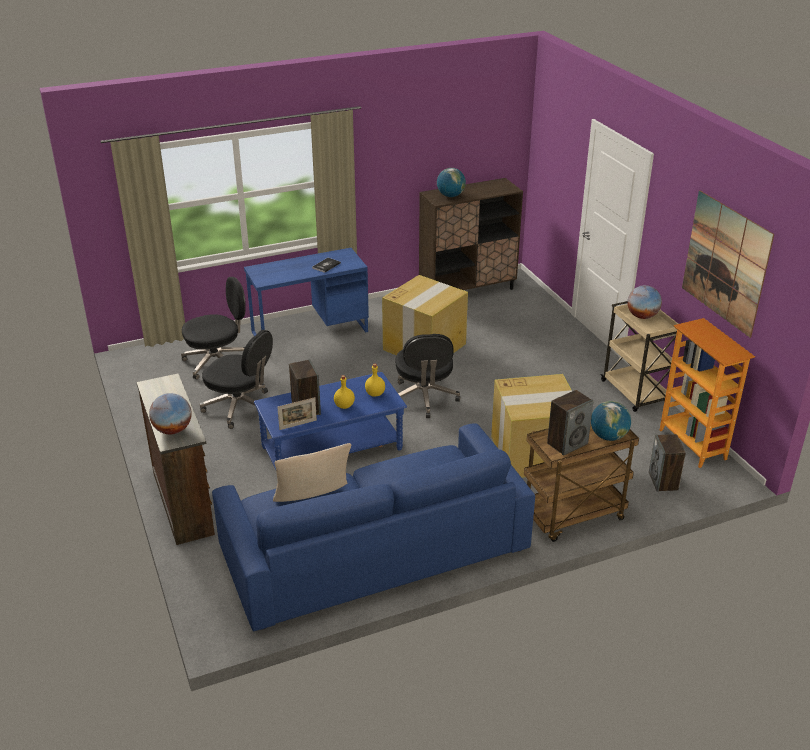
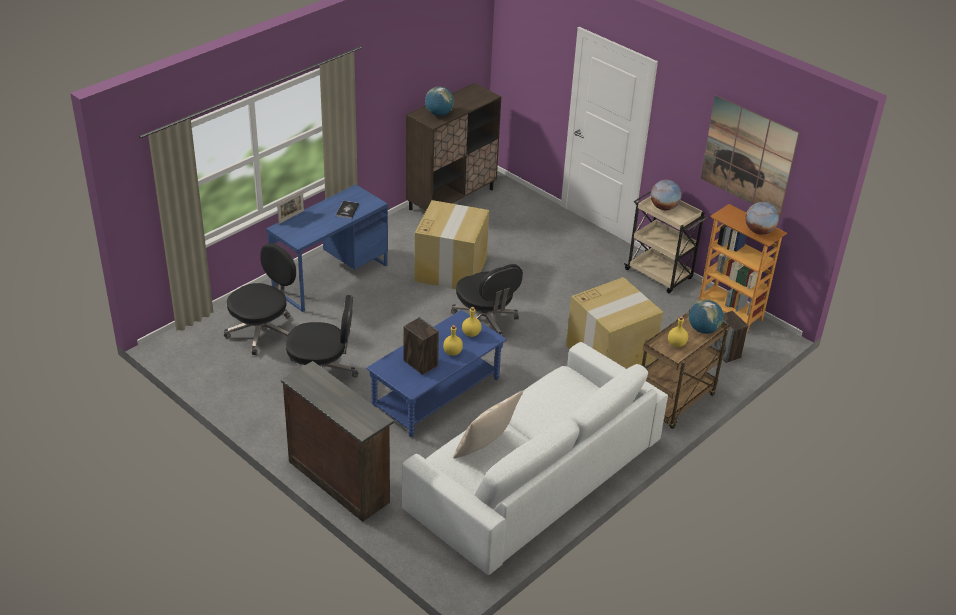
camera: 25 degrees left, 5 degrees up
(172, 430) = (356, 418): globe -> globe (759, 231)
(298, 425) = (425, 381): picture frame -> picture frame (291, 217)
(373, 547) = (534, 474): blue sofa -> white sofa
(567, 443) = (676, 344): speaker -> yellow bottle

